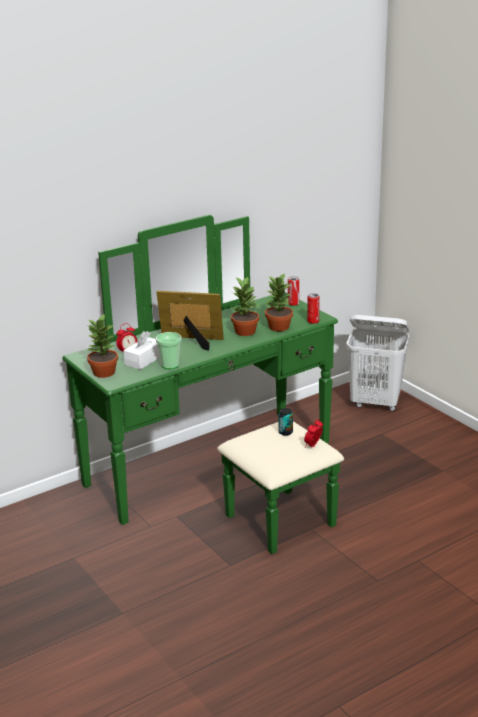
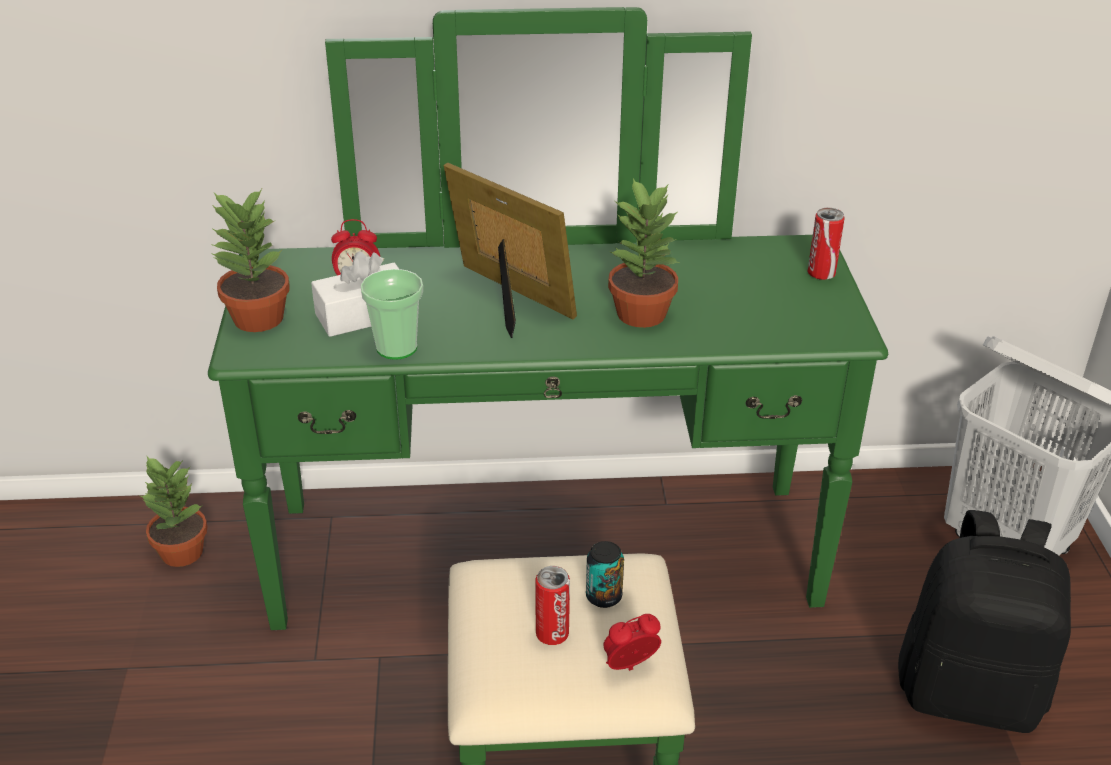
camera: 30 degrees right, 10 degrees up
(278, 327) = (725, 327): potted plant -> potted plant (180, 552)
(313, 321) = (820, 338): can -> can (552, 634)
(397, 449) = (970, 692): none -> black backpack

